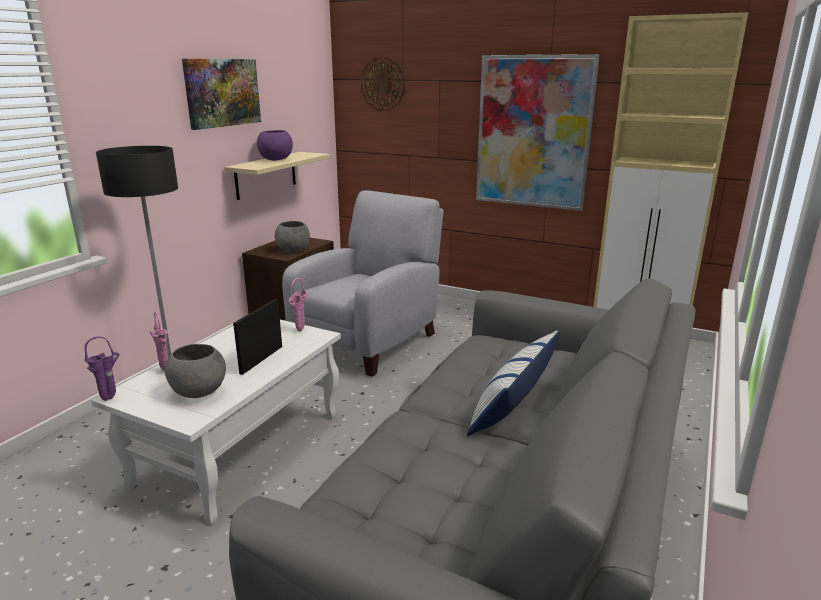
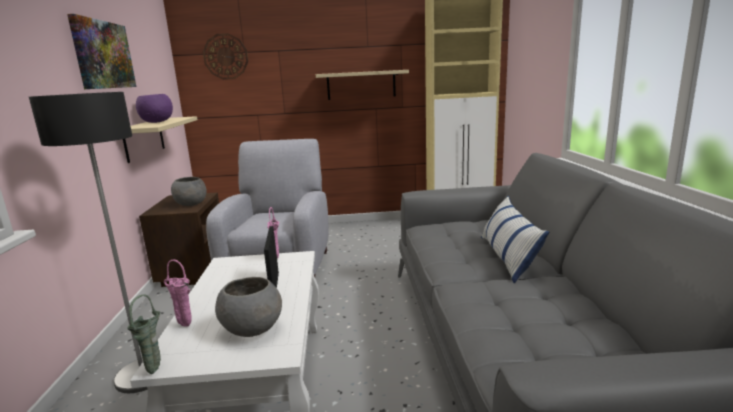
camera: 30 degrees left, 5 degrees down
(111, 398) = (156, 370): purple vase -> green vase
(533, 133) = (361, 85): picture -> beige shelf

